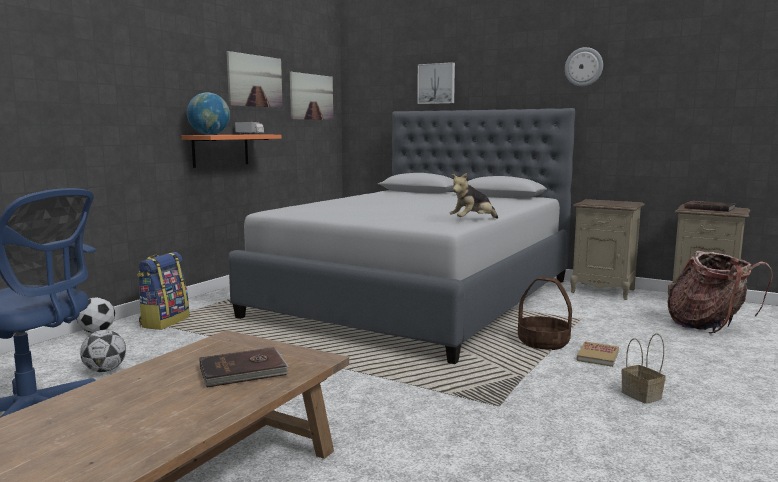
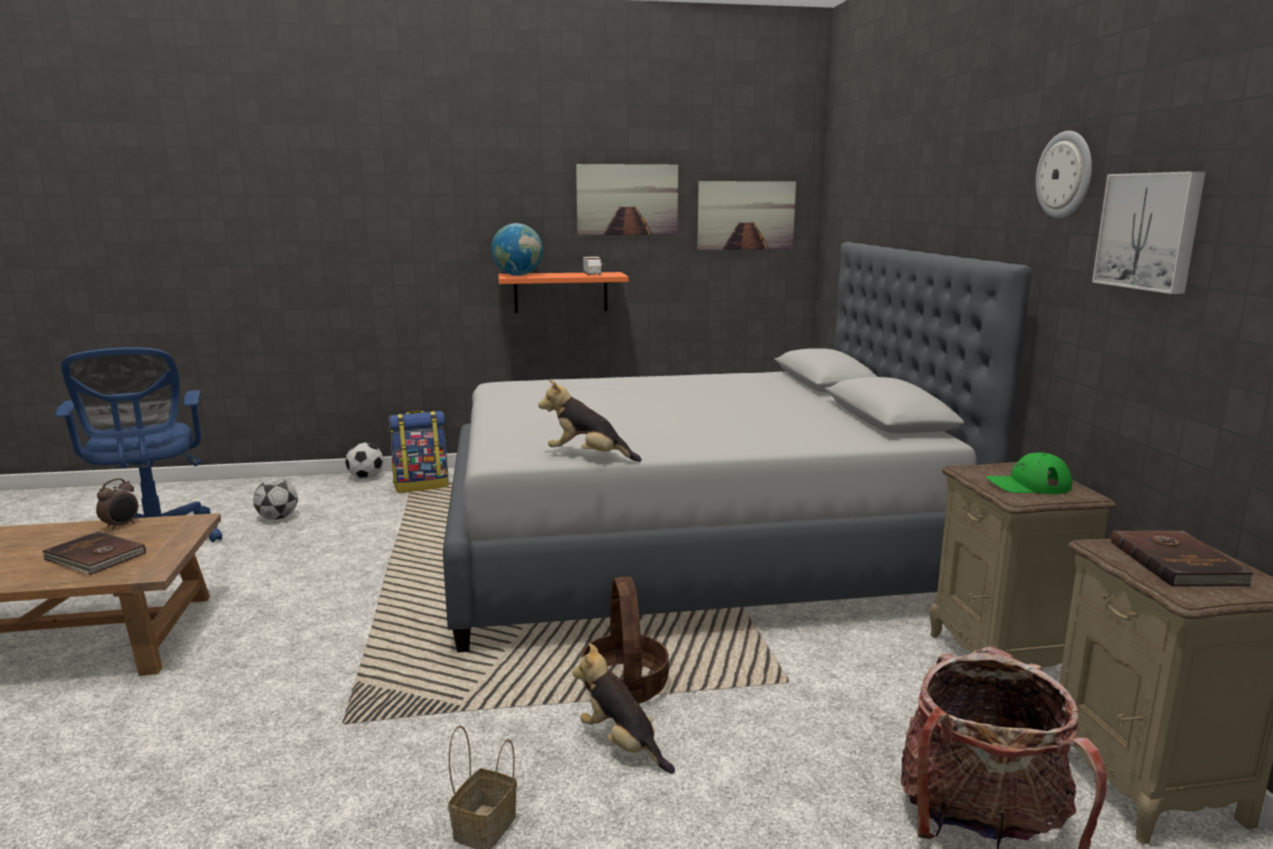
camera: 50 degrees right, 5 degrees up
(178, 358) = (121, 526): none -> alarm clock
(436, 83) = (897, 197): picture -> picture (1150, 231)
(597, 356) = (622, 744): book -> plush toy
(613, 203) = (1028, 485): none -> green cap

